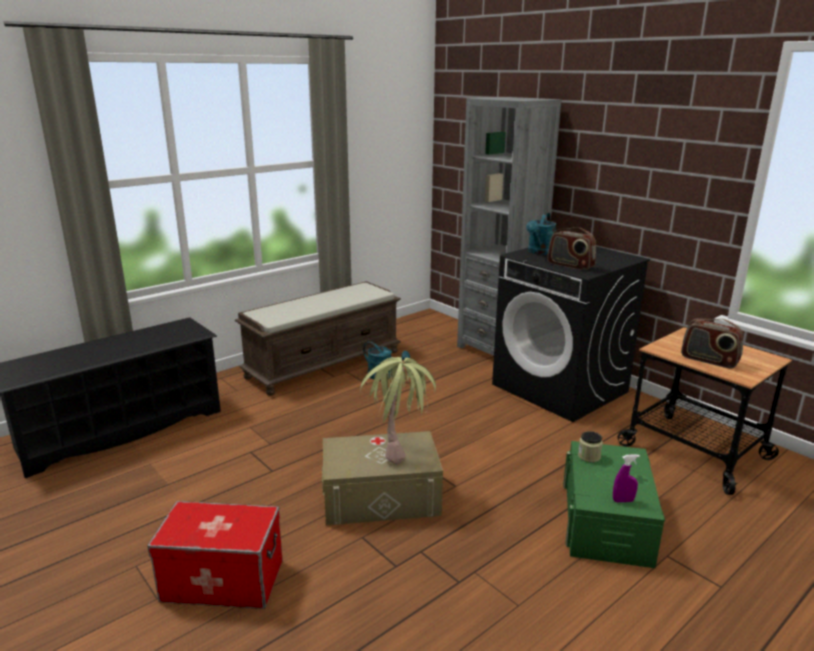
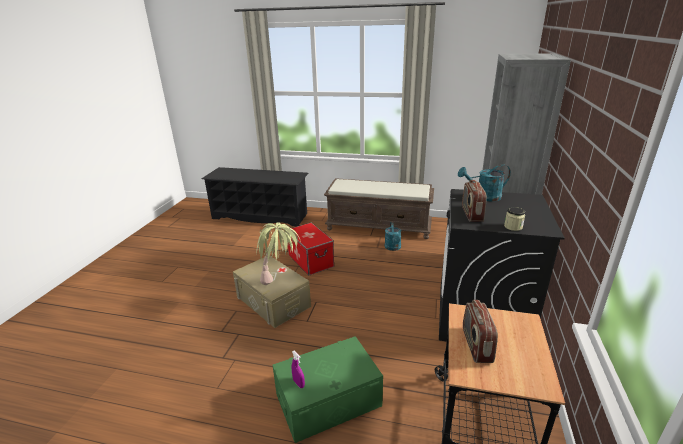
camera: 55 degrees right, 5 degrees up
(223, 580) = (181, 290): storage box -> storage box (311, 260)
(589, 456) = (341, 350): jar -> jar (513, 227)

